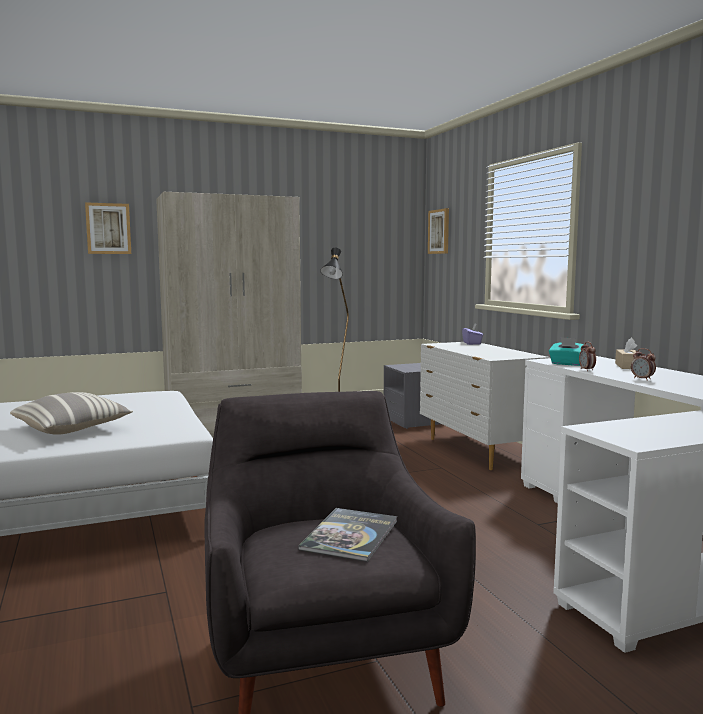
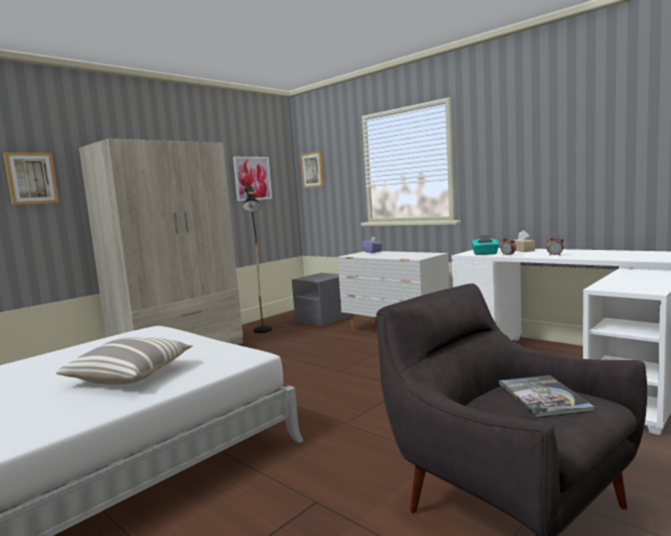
camera: 25 degrees left, 0 degrees up
(360, 238) = (252, 178): none -> picture

